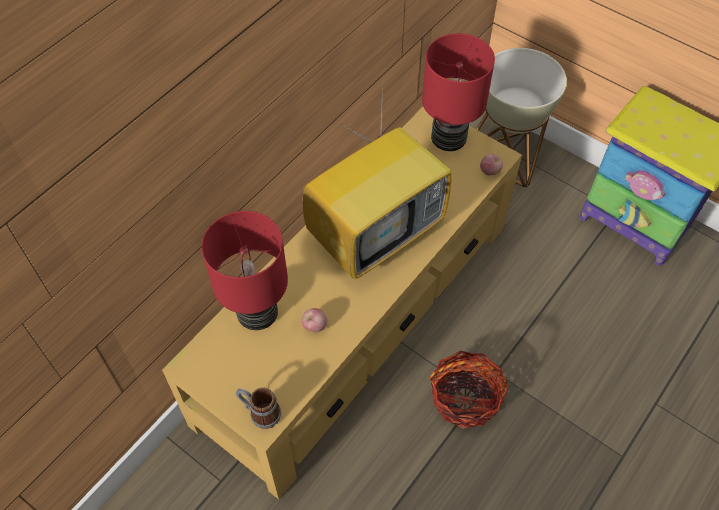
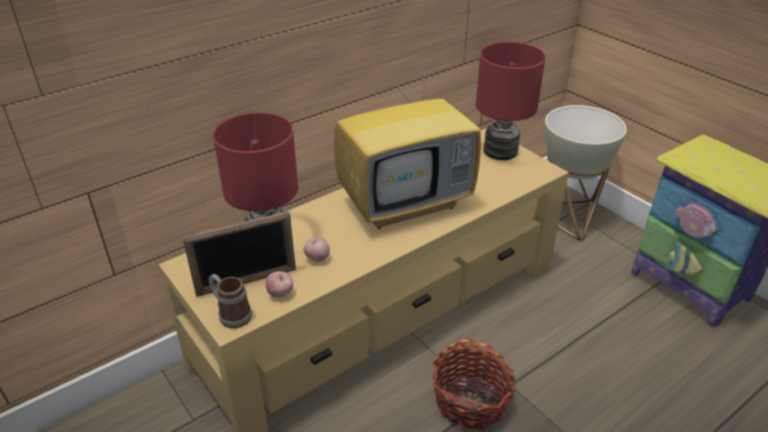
camera: 15 degrees right, 20 degrees down
(259, 371) = (247, 282): none -> picture frame
(490, 171) = (533, 178): apple -> apple (280, 294)

